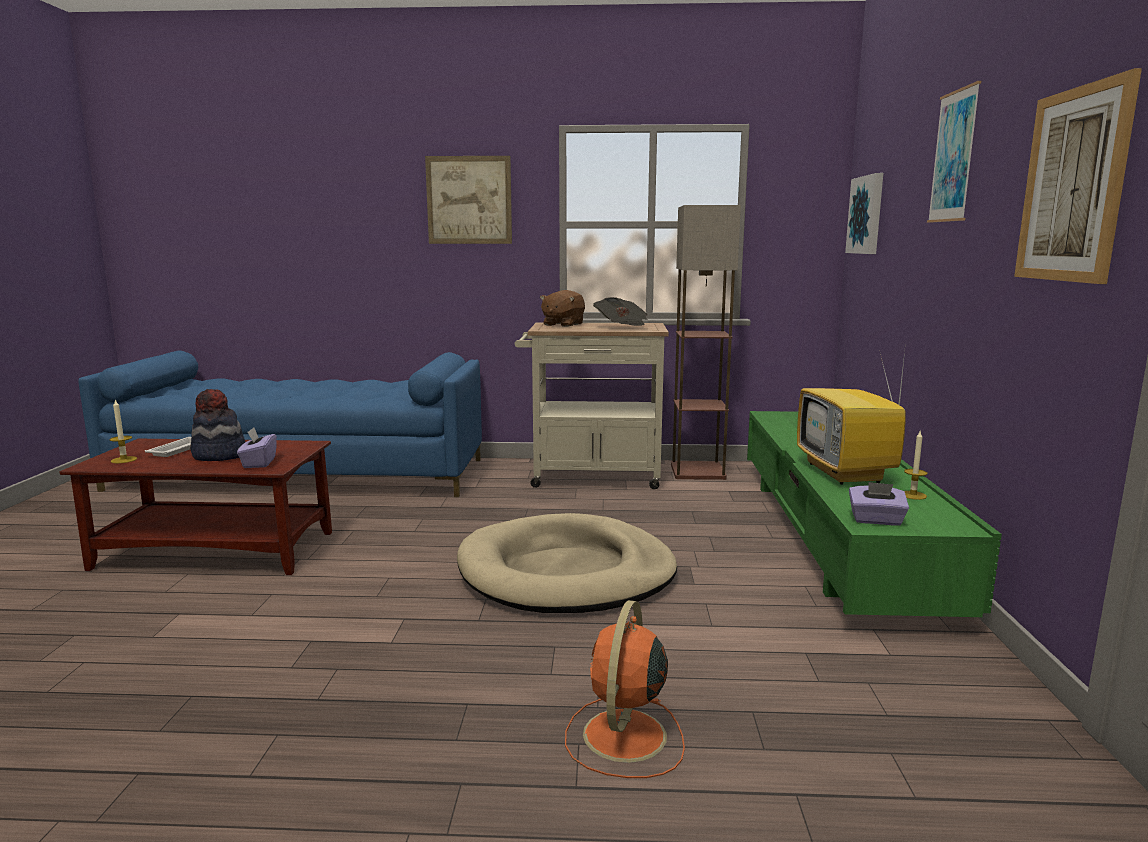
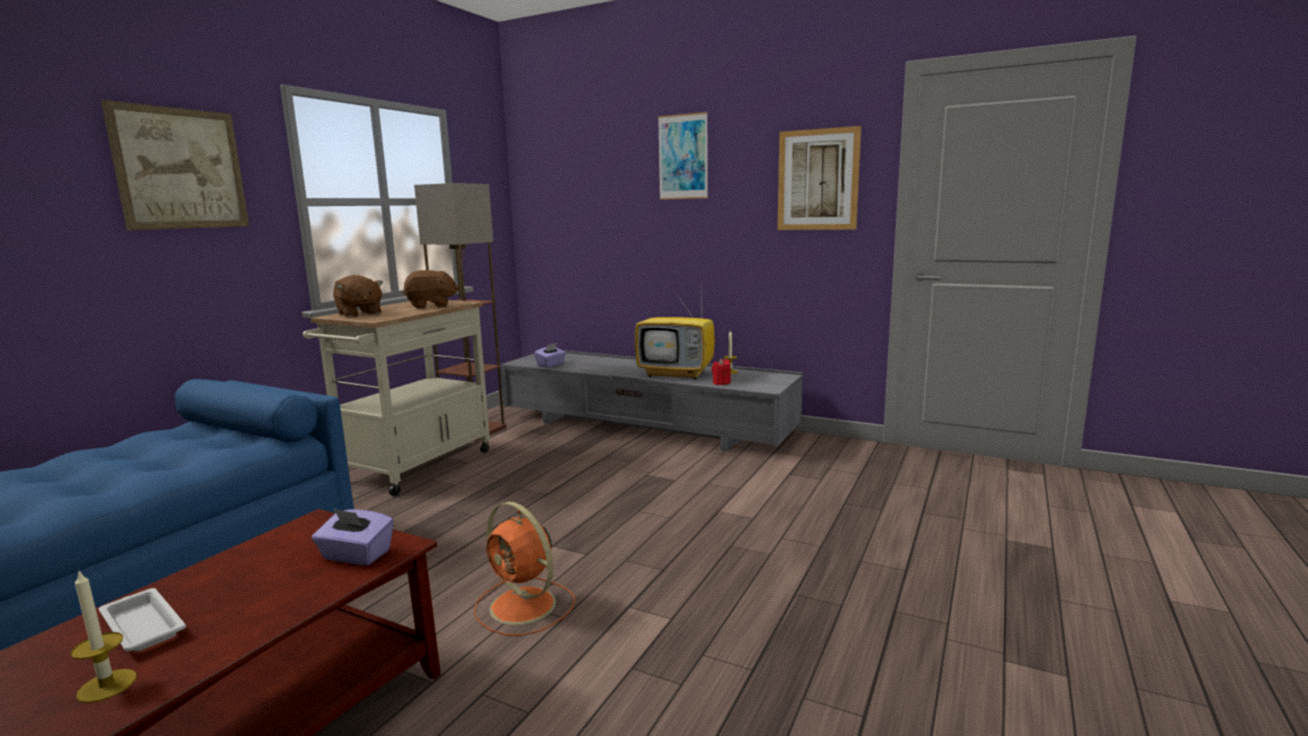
camera: 65 degrees left, 0 degrees up
(219, 456) = (260, 586): hat -> none
(566, 572) = (610, 518): beige dog bed -> none
(622, 328) = (431, 306): newspaper -> brown plush toy
(623, 737) = (859, 545): orange fan -> orange fan (525, 607)
(836, 534) = (646, 425): green tv stand -> grey tv stand
(847, 498) = (721, 383): none -> red candle
(866, 215) = (553, 194): picture -> none
(876, 520) = (762, 386): purple tissue box -> purple tissue box (551, 365)

